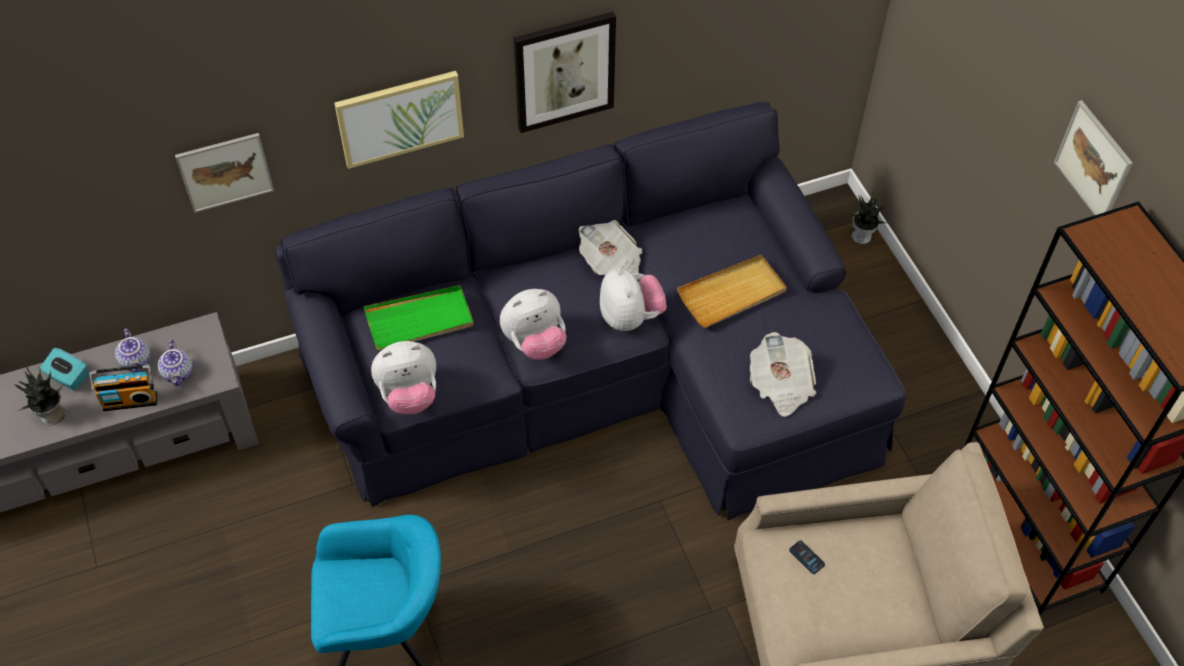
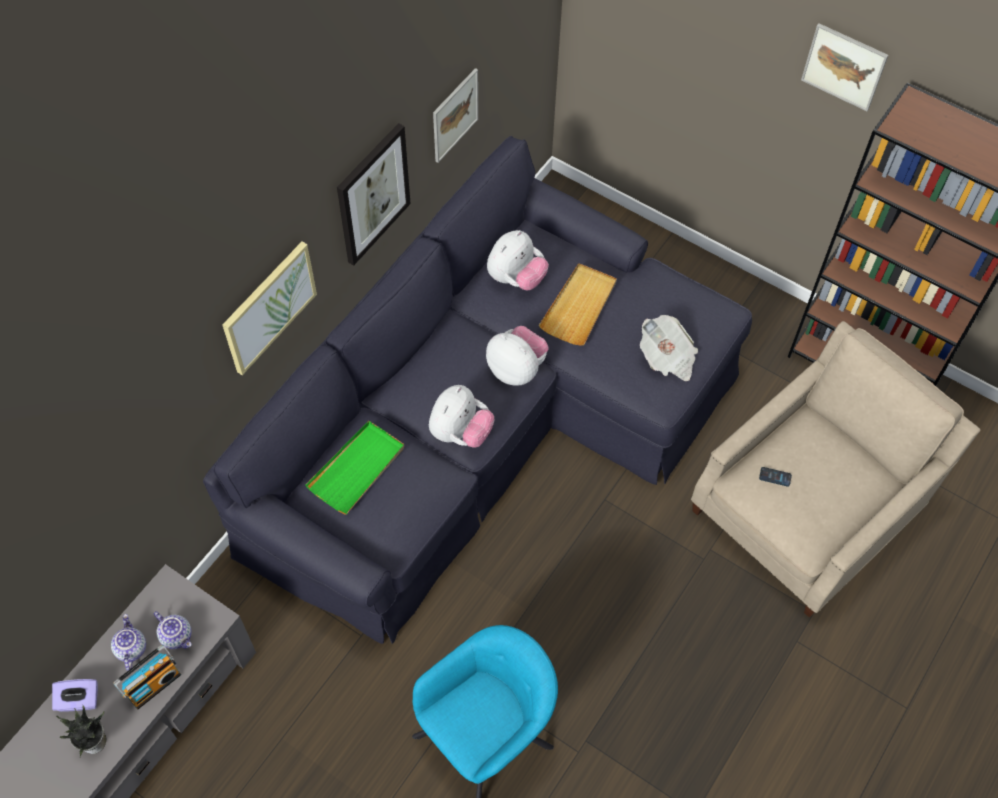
camera: 35 degrees left, 5 degrees up
(68, 377) = (79, 701): turquoise tissue box -> purple tissue box
(137, 361) = (130, 648): teapot -> teapot turned 135 degrees counterclockwise
(225, 172) = (152, 438): picture -> picture (455, 115)
(409, 395) = (398, 535): plush toy -> plush toy (516, 278)
(611, 262) = (467, 333): newspaper -> none
(862, 236) = (593, 206): potted plant -> none

